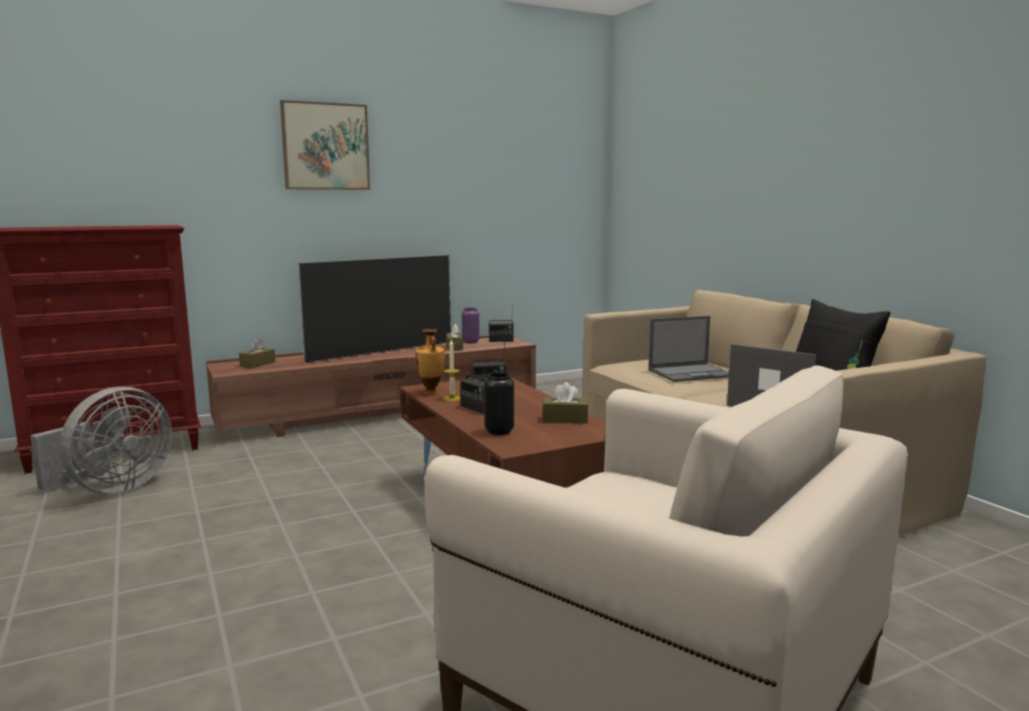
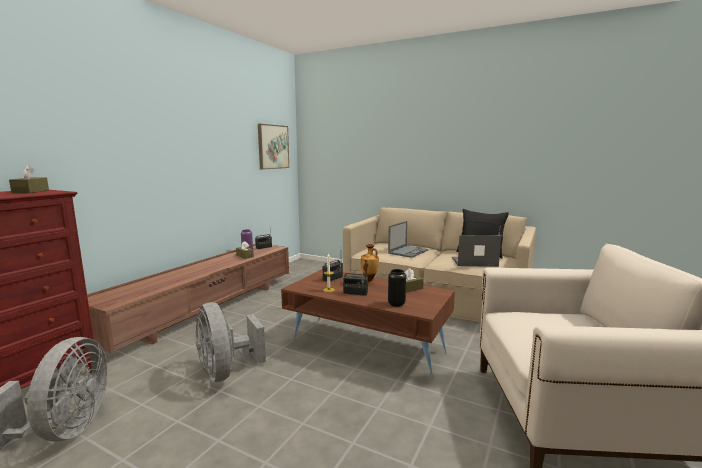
camera: 35 degrees left, 0 degrees up
(258, 364) = (124, 293): brown tissue box -> brown tissue box (31, 191)
(301, 483) = (226, 372): none -> grey fan
(325, 146) = (149, 124): picture -> picture (273, 147)
(381, 352) = (203, 267): television -> none
(431, 392) = (308, 288): vase -> vase (369, 282)

